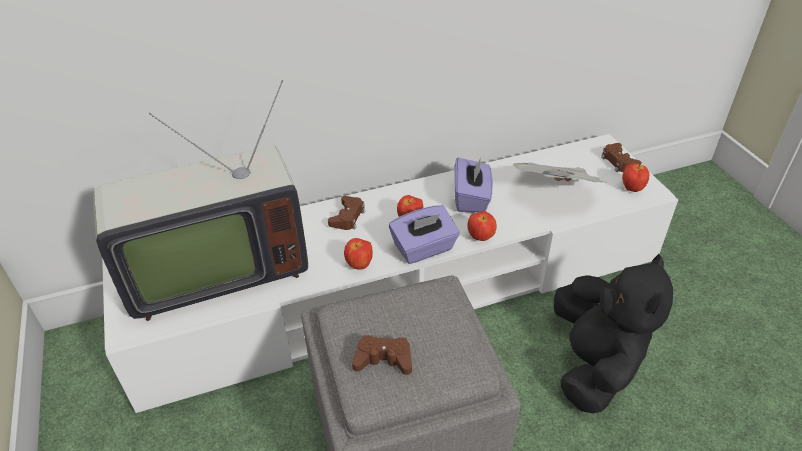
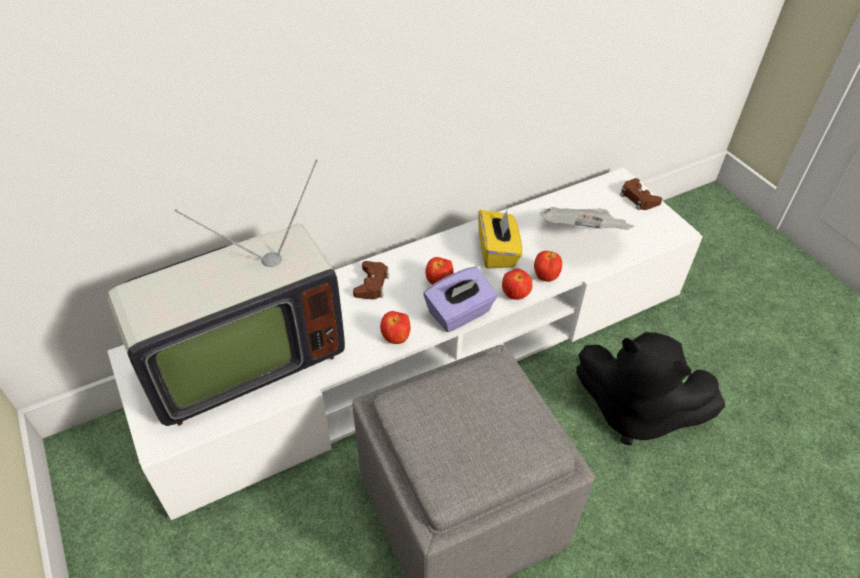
camera: 10 degrees left, 5 degrees up
(383, 359) = (455, 448): brown game controller -> none
(471, 198) = (497, 252): purple tissue box -> yellow tissue box
(593, 365) = (634, 412): black plush toy -> black plush toy turned 120 degrees clockwise
(631, 188) = (656, 228): apple -> apple (545, 277)

